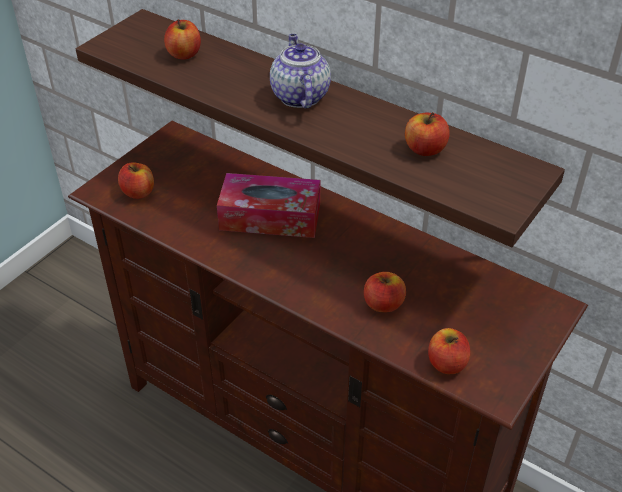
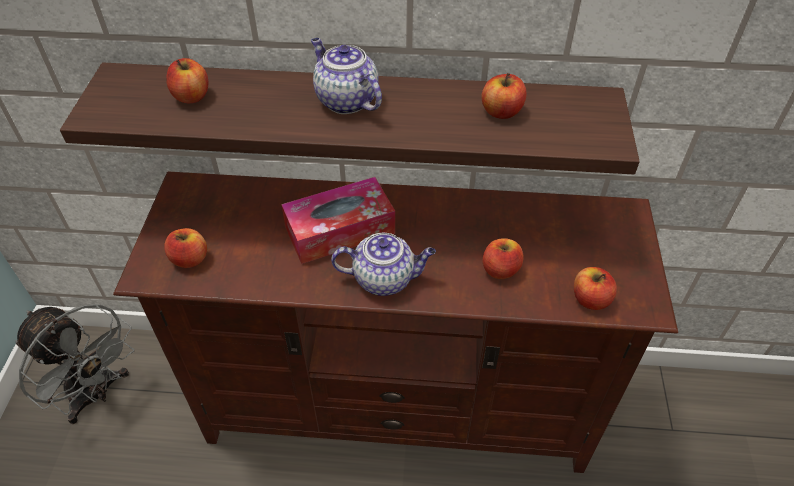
camera: 30 degrees left, 5 degrees up
(73, 307) = (97, 394): none -> grey fan
(277, 269) = (385, 278): none -> teapot

